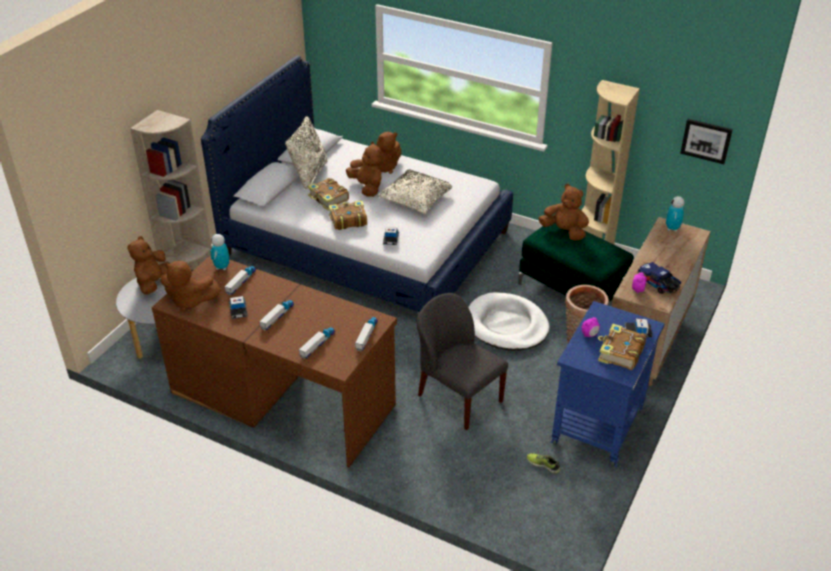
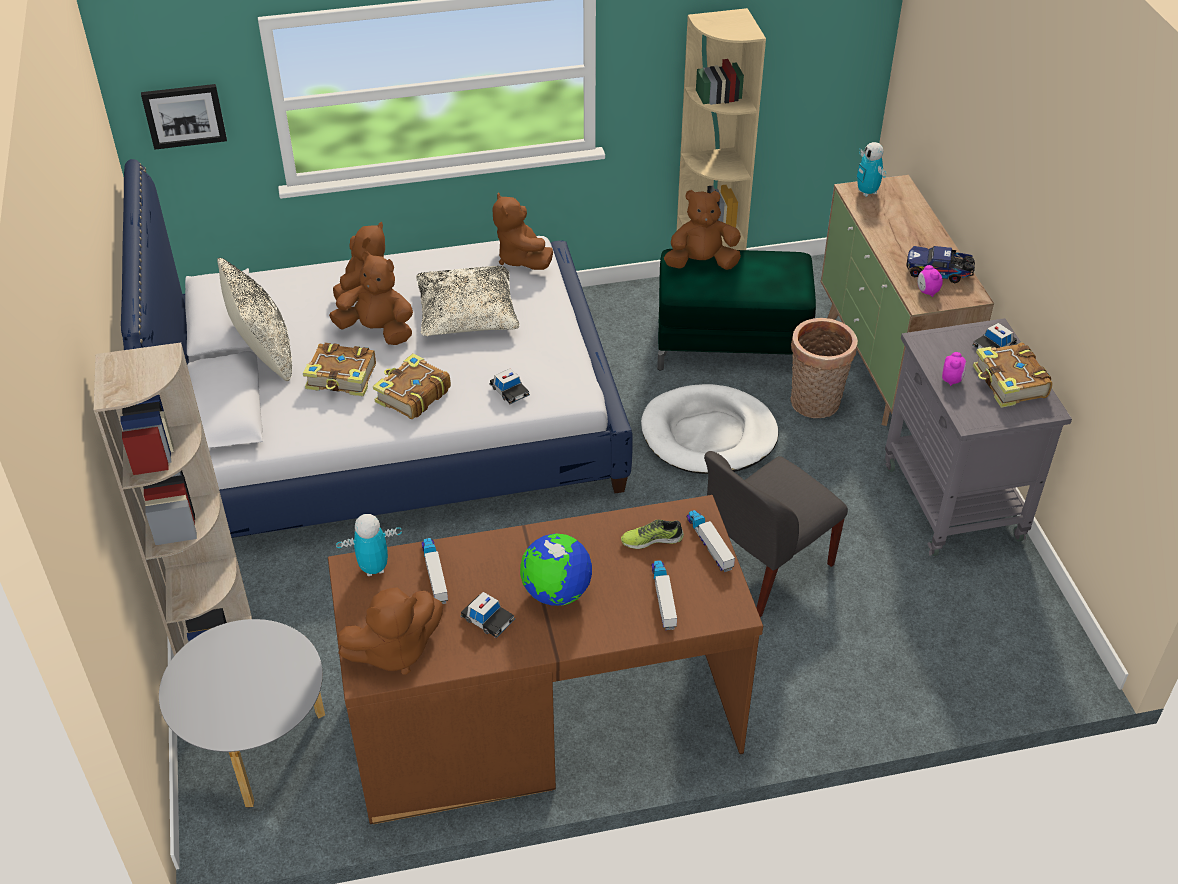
camera: 40 degrees left, 5 degrees up
(153, 283) = (206, 667): brown plush toy -> brown plush toy (521, 258)
(222, 267) = (373, 568): toy robot -> toy robot turned 105 degrees clockwise
(277, 317) = (556, 593): toy truck -> globe
(458, 398) = (763, 568): grey chair -> grey chair turned 45 degrees counterclockwise
(543, 464) = (950, 588): shoe -> shoe (651, 539)
(597, 428) = (952, 504): blue cart -> grey cart
(706, 140) = (846, 52): picture -> picture (184, 115)

